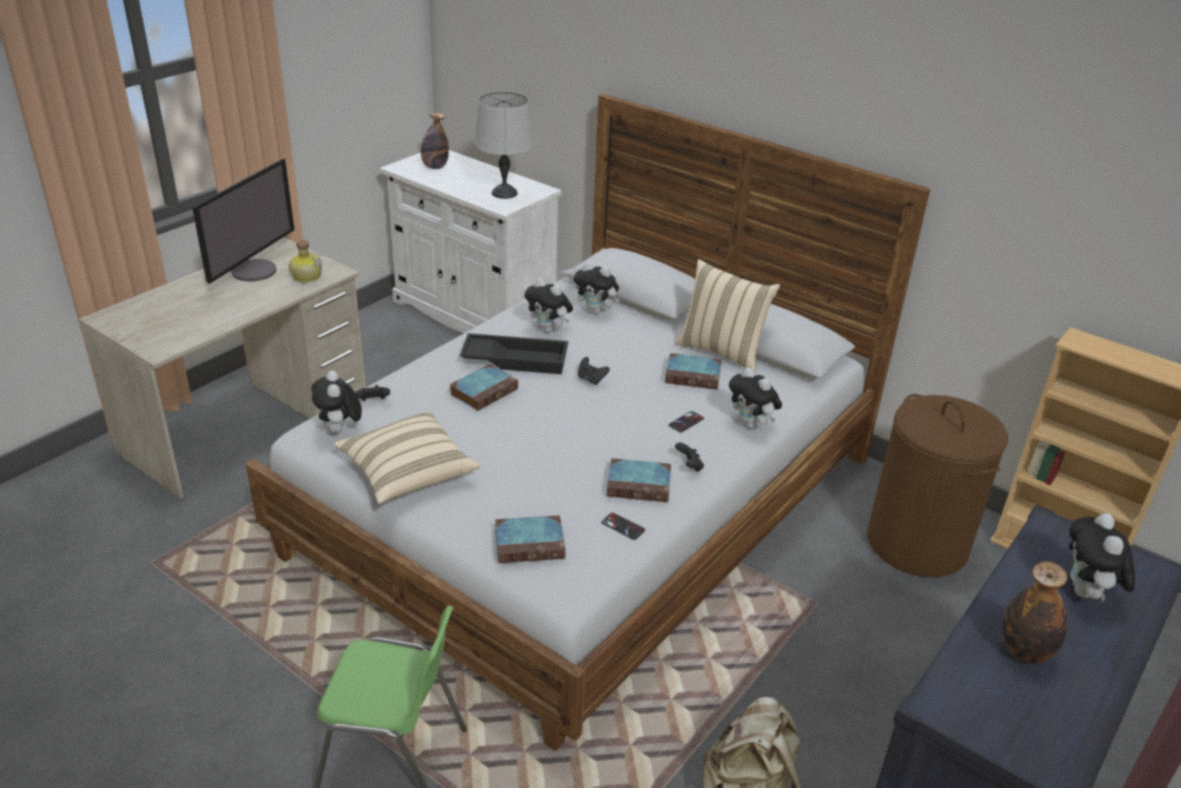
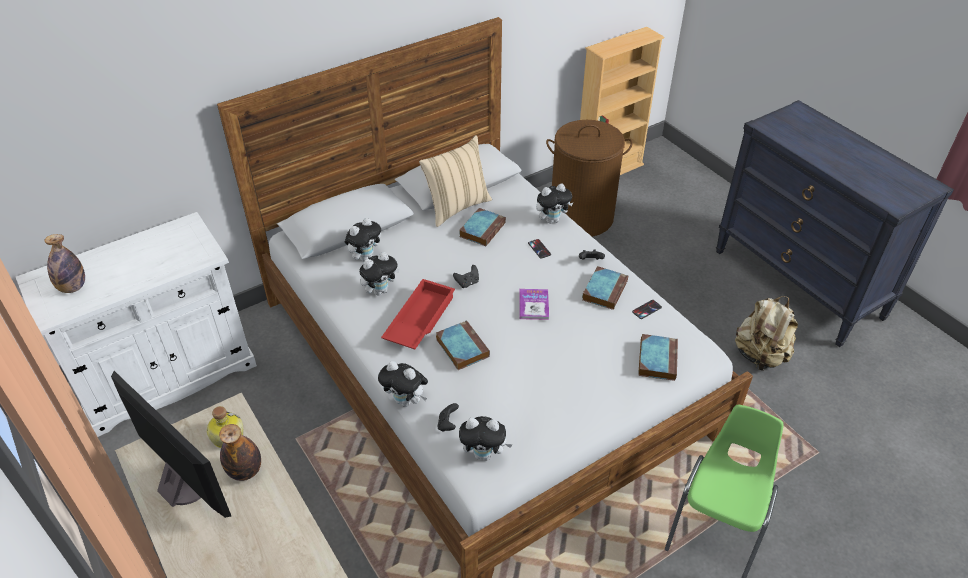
camera: 70 degrees left, 10 degrees up
(407, 473) = (556, 416): beige pillow -> none
(504, 193) = (178, 249): grey table lamp -> none
(516, 359) = (419, 319): black tray -> red tray
(580, 432) = (534, 305): none -> book
(1025, 651) = (857, 167): bottle -> bottle (245, 471)
(1087, 594) = (816, 134): plush toy -> plush toy (406, 401)

